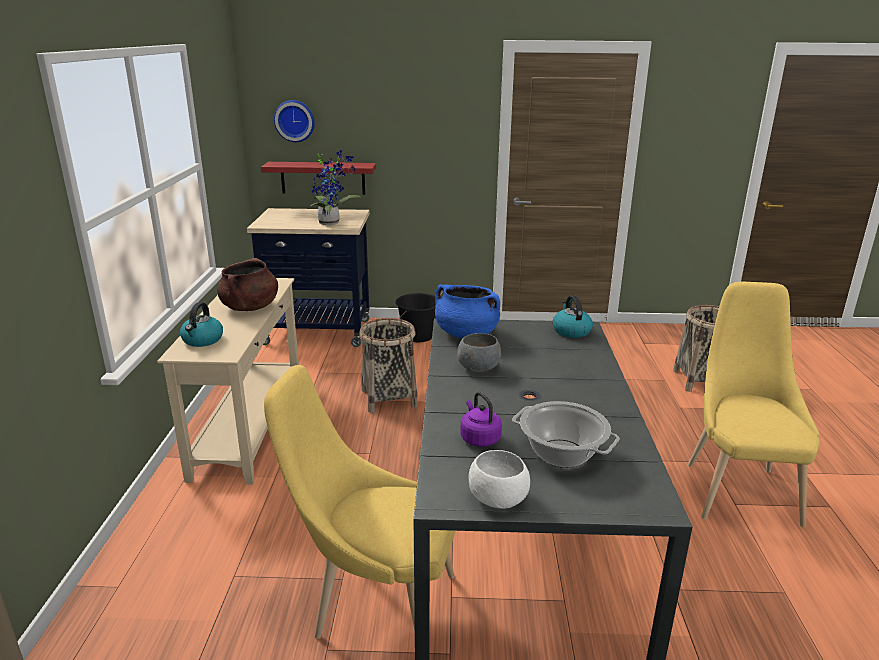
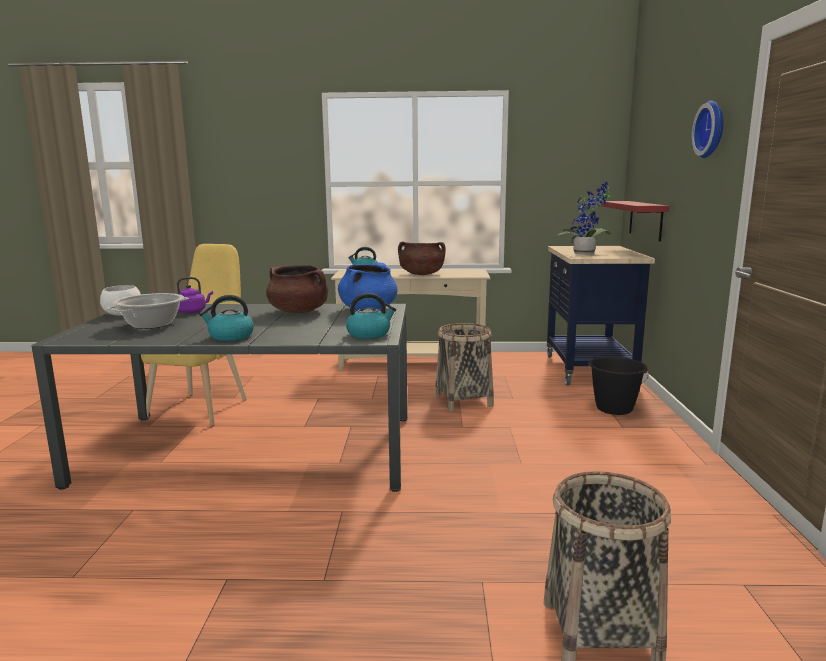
camera: 90 degrees right, 10 degrees down
(295, 120) = (642, 160): wall clock -> wall clock (712, 129)
(478, 367) = (299, 311): grey bowl -> brown cooking pot
(602, 392) = (230, 336): none -> kettle
(737, 488) = (256, 590): yellow chair -> none

